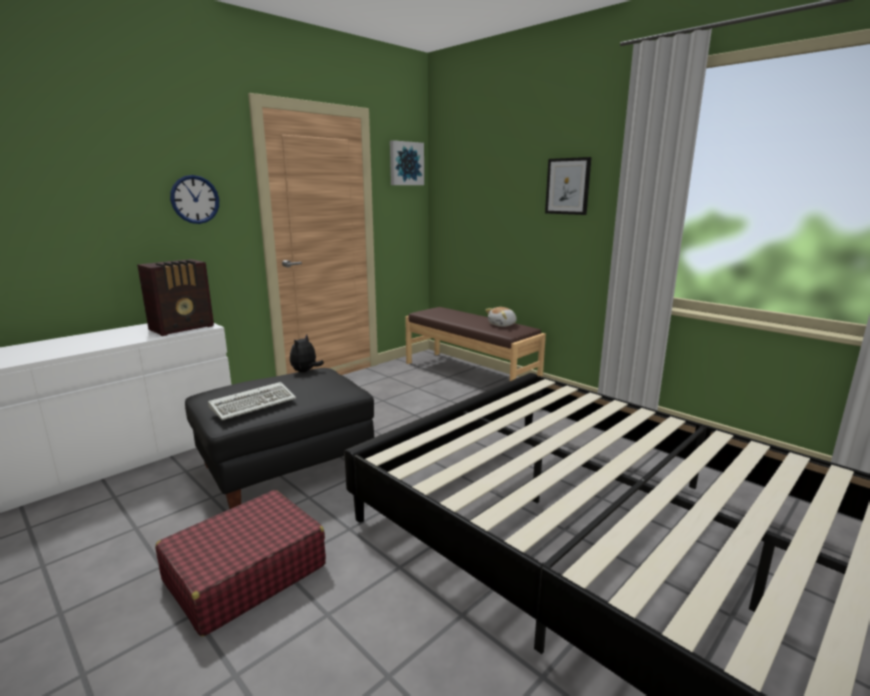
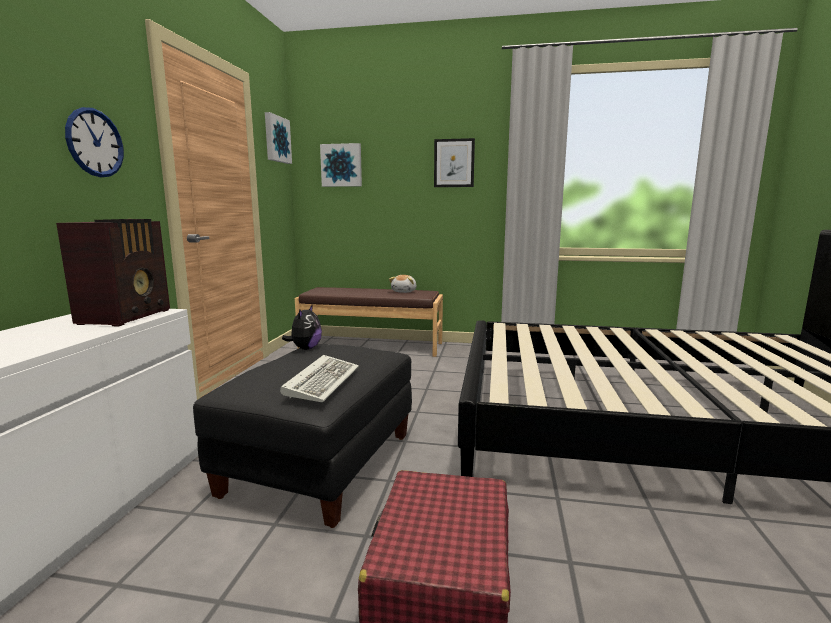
camera: 35 degrees left, 5 degrees down
(305, 371) = (305, 348): plush toy -> plush toy turned 150 degrees counterclockwise
(466, 186) = (341, 165): none -> picture

